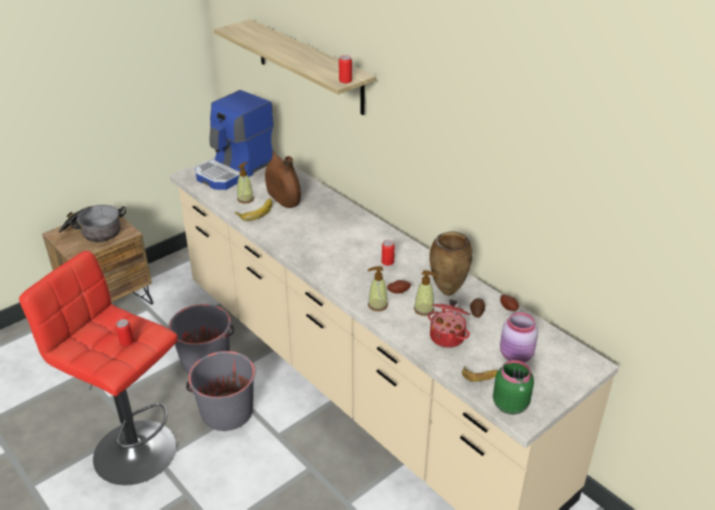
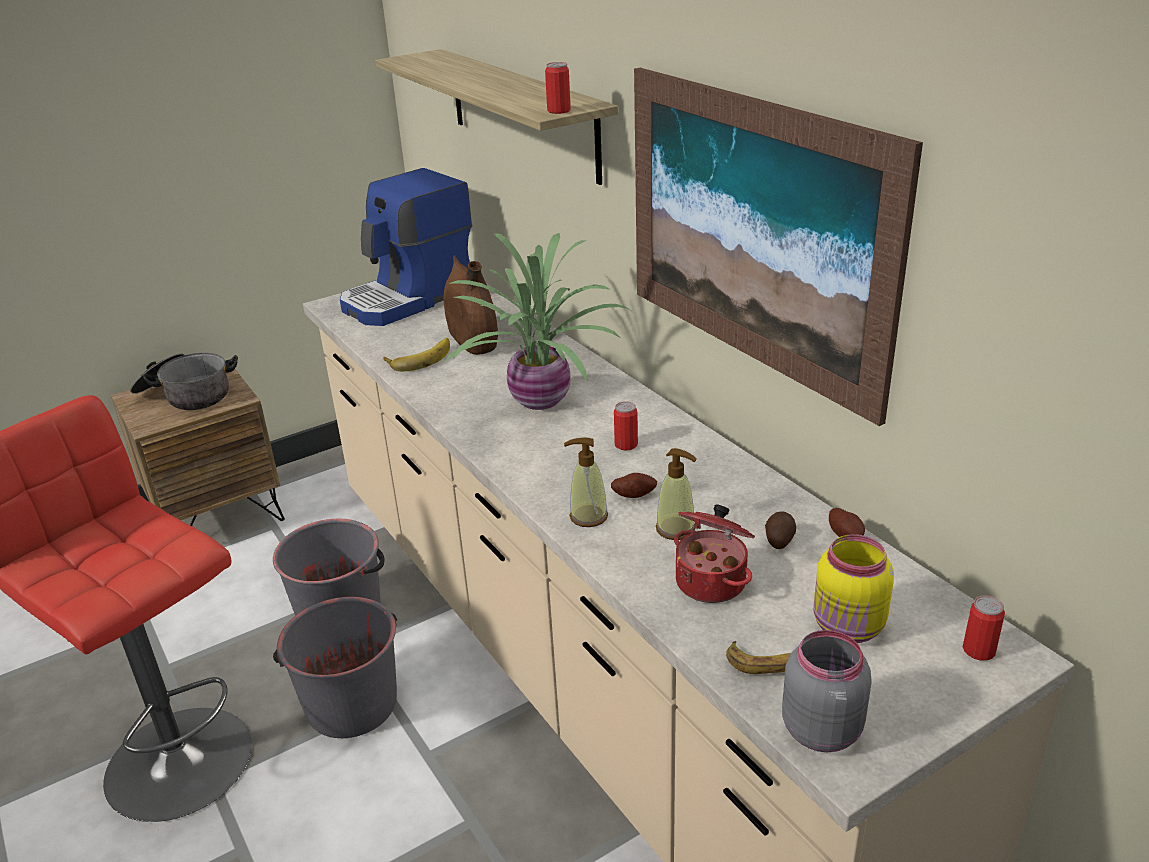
camera: 10 degrees right, 5 degrees down
(126, 342) = (134, 559): can -> can (978, 650)
(245, 199) = (410, 340): soap dispenser -> none
(334, 237) = (540, 402): none -> potted plant
(446, 292) = (726, 501): brown vase -> none
(458, 154) = (754, 232): none -> picture
(510, 404) = (821, 728): green jar -> grey jar
(516, 356) = (849, 628): pink jar -> yellow jar

